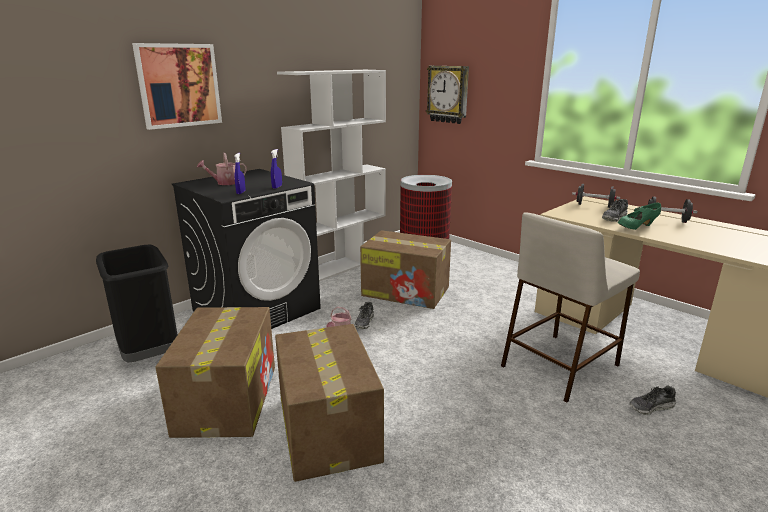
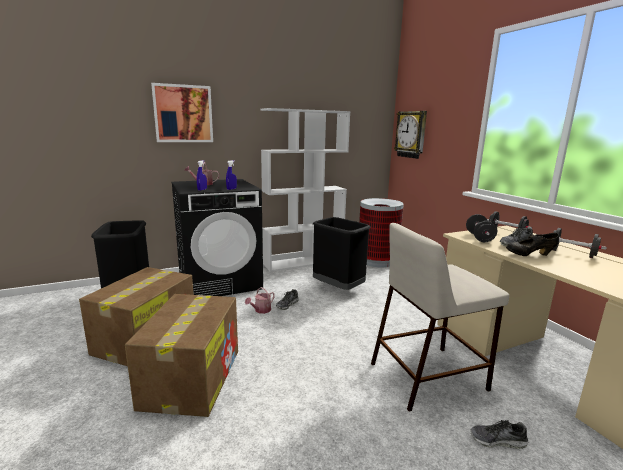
camera: 20 degrees right, 5 degrees down
(406, 291) = (338, 288): cardboard box -> black trash can
(577, 214) = (479, 238): none -> black dumbbell
(637, 228) = (529, 255): green shoe -> black shoe

